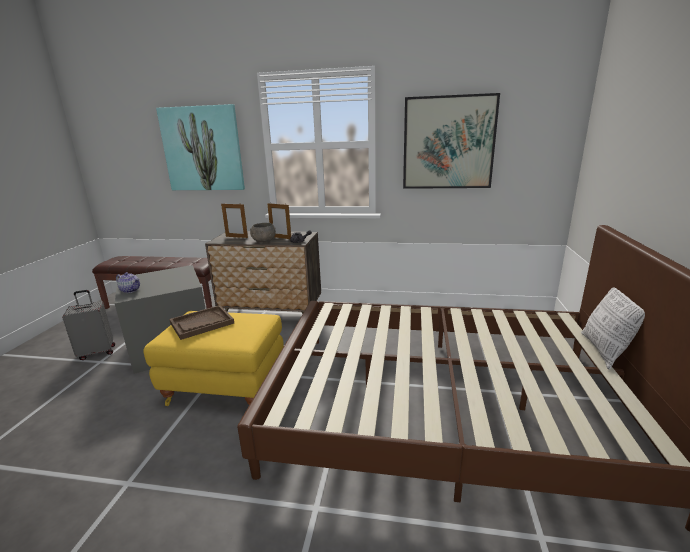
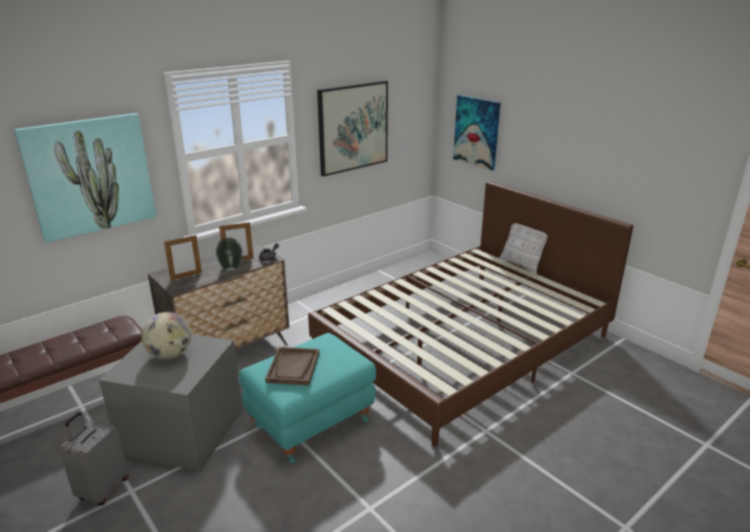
camera: 50 degrees left, 5 degrees up
(131, 290) = (165, 379): teapot -> none
(163, 280) = (170, 355): none -> globe
(226, 386) = (310, 421): yellow ottoman -> turquoise ottoman
(263, 241) = (231, 270): grey bowl -> vase
(612, 159) = (476, 132): none -> picture

